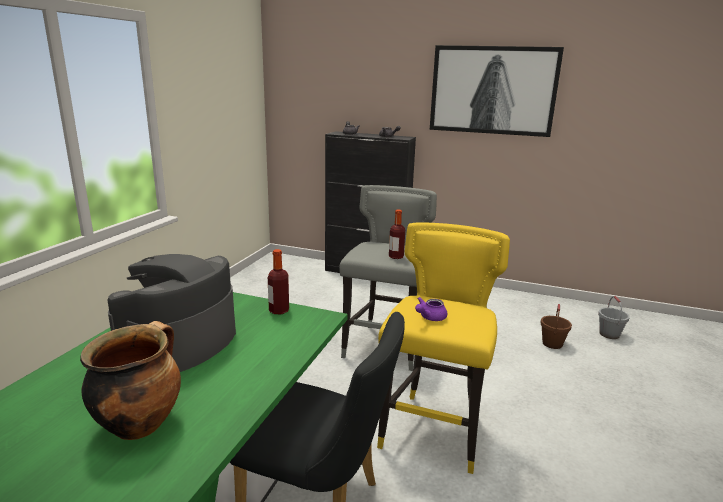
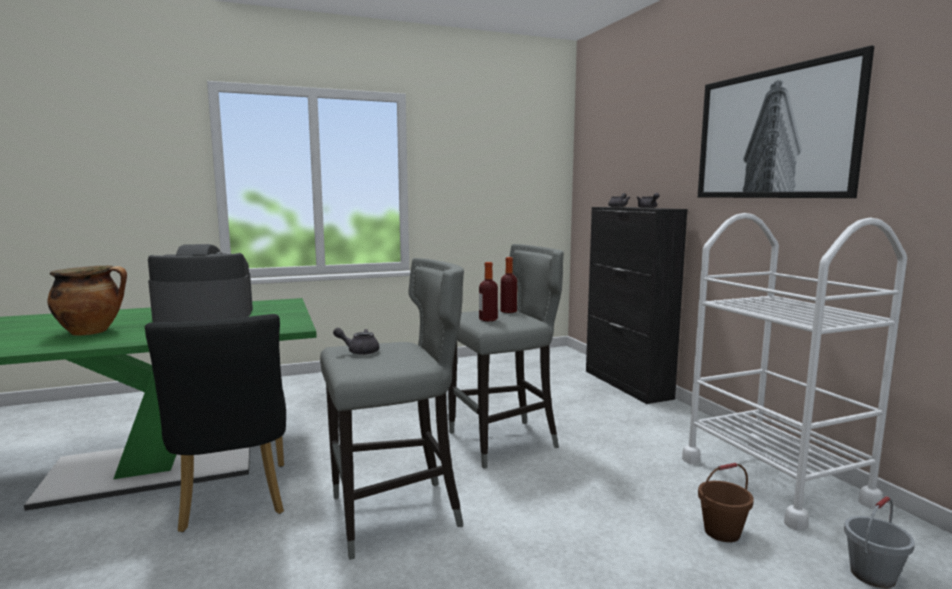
camera: 50 degrees right, 10 degrees down
(279, 310) = (290, 318): bottle -> bottle (508, 311)
(429, 317) = (359, 351): purple teapot -> grey teapot
(434, 430) = (396, 514): yellow stool -> grey stool
(522, 306) = (773, 481): none -> white cart

